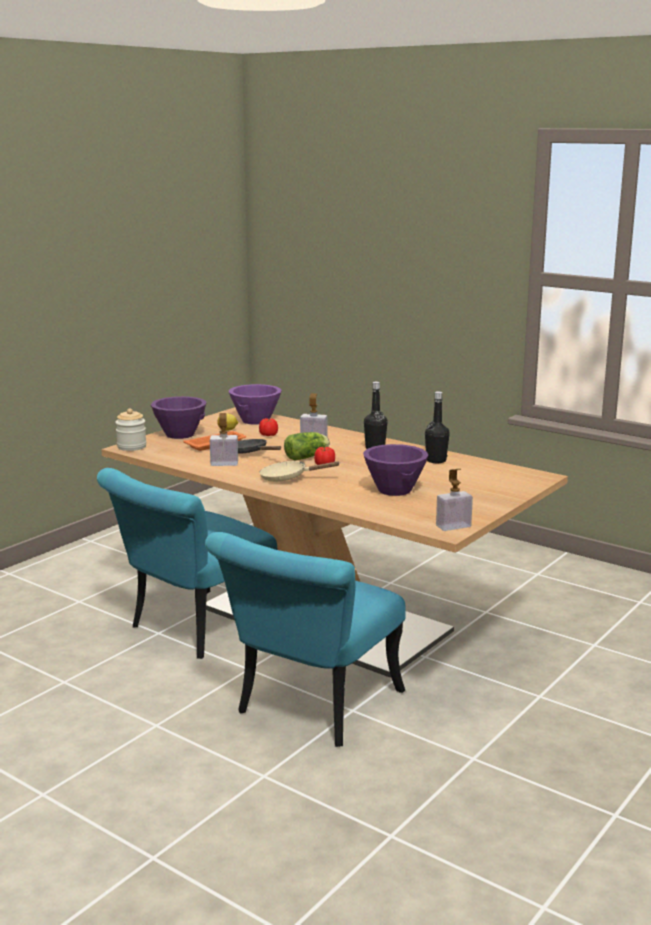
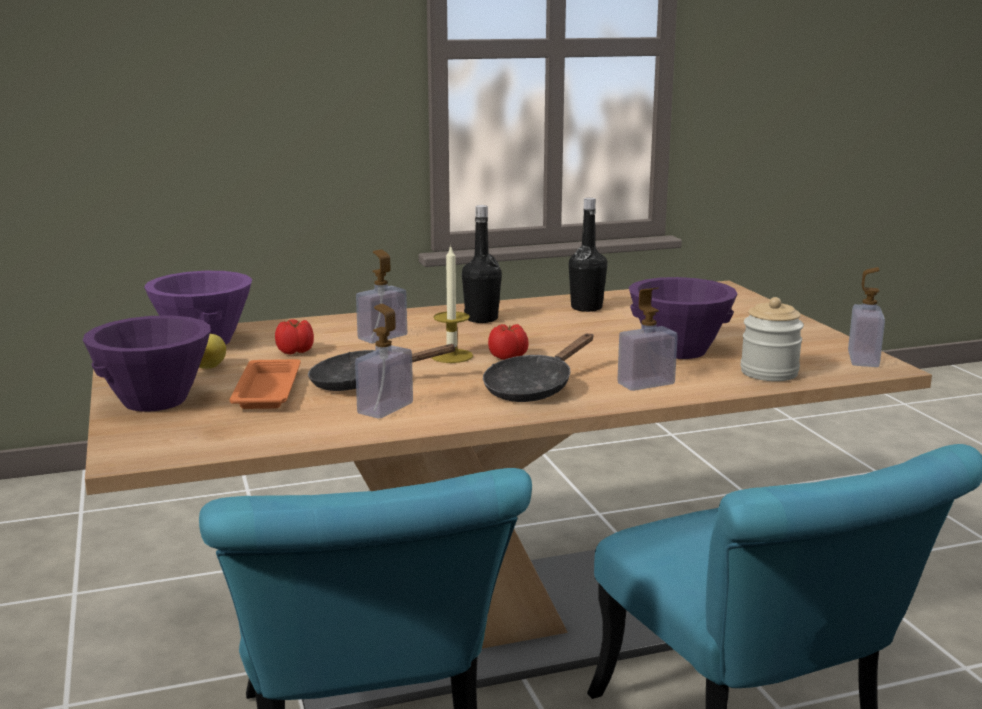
camera: 55 degrees left, 0 degrees up
(131, 447) = (137, 450): jar -> jar (769, 372)
(288, 478) = (533, 388): beige frying pan -> black frying pan
(308, 457) = (452, 356): lettuce -> candle
(329, 494) = (646, 383): none -> soap dispenser

